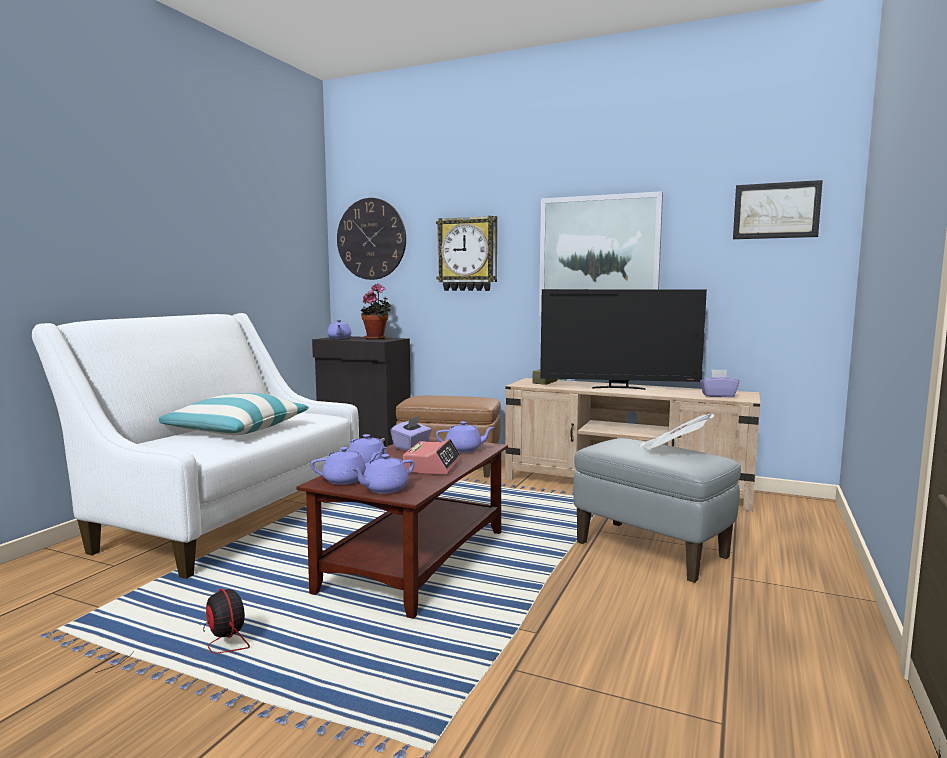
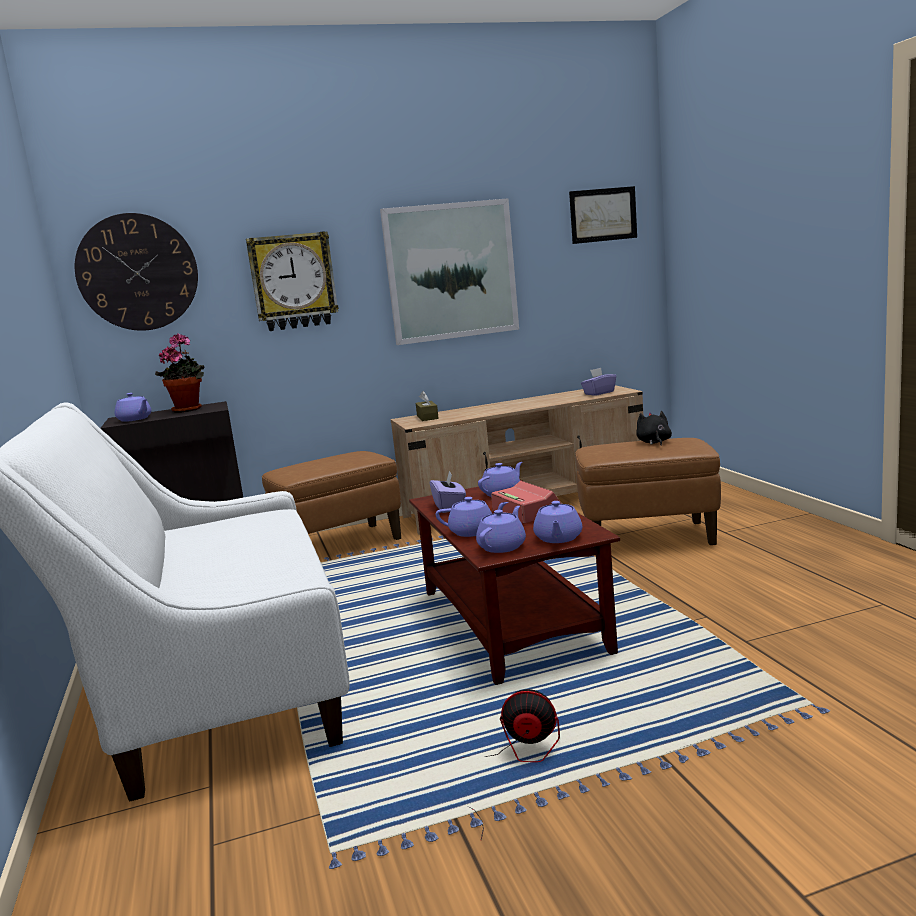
camera: 40 degrees left, 5 degrees up
(235, 430) = (225, 556): pillow -> none
(618, 388) = (508, 406): television -> none
(651, 550) = (648, 537): grey ottoman -> brown ottoman
(673, 451) = (654, 442): newspaper -> black plush toy

